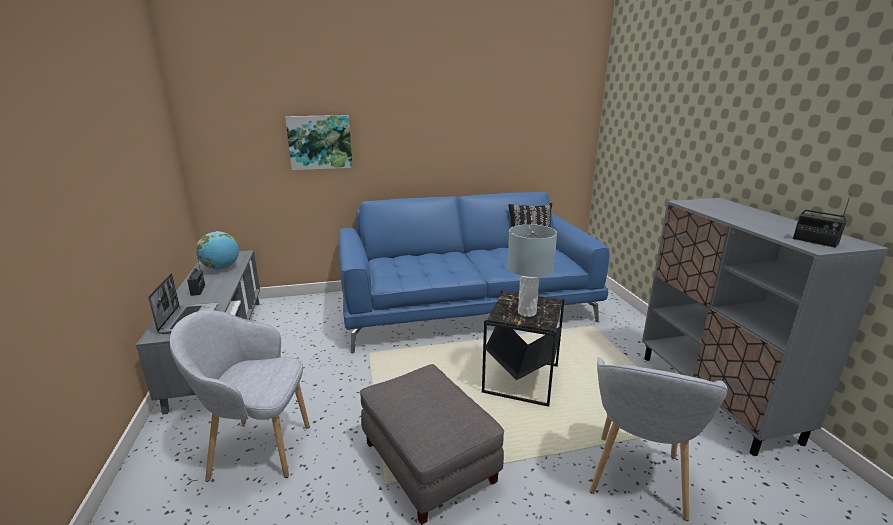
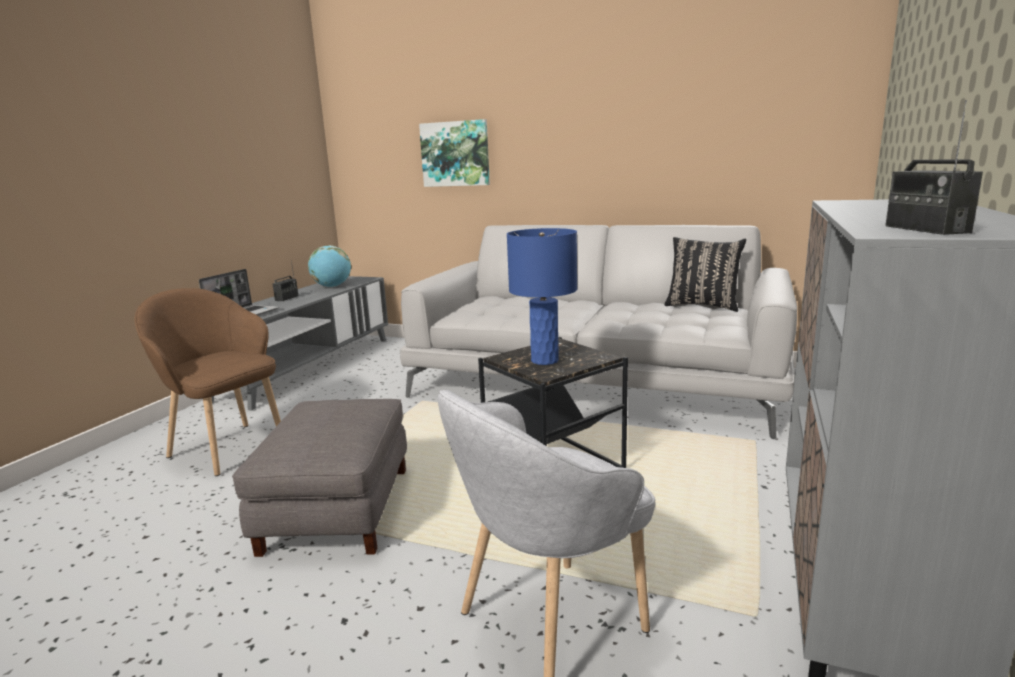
camera: 35 degrees right, 5 degrees down
(257, 449) = (227, 448): grey armchair -> brown armchair
(467, 306) = (597, 382): blue sofa -> grey sofa
(526, 312) = (545, 360): grey table lamp -> blue table lamp

